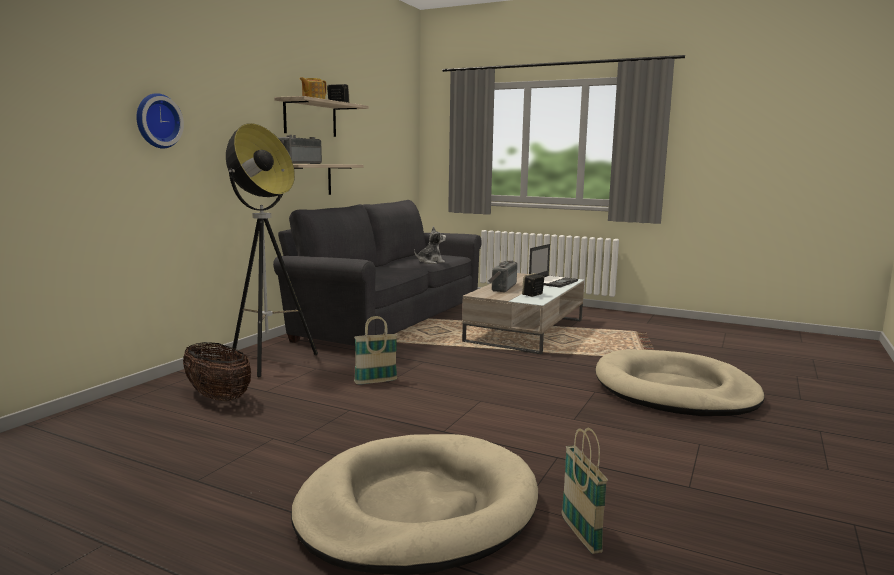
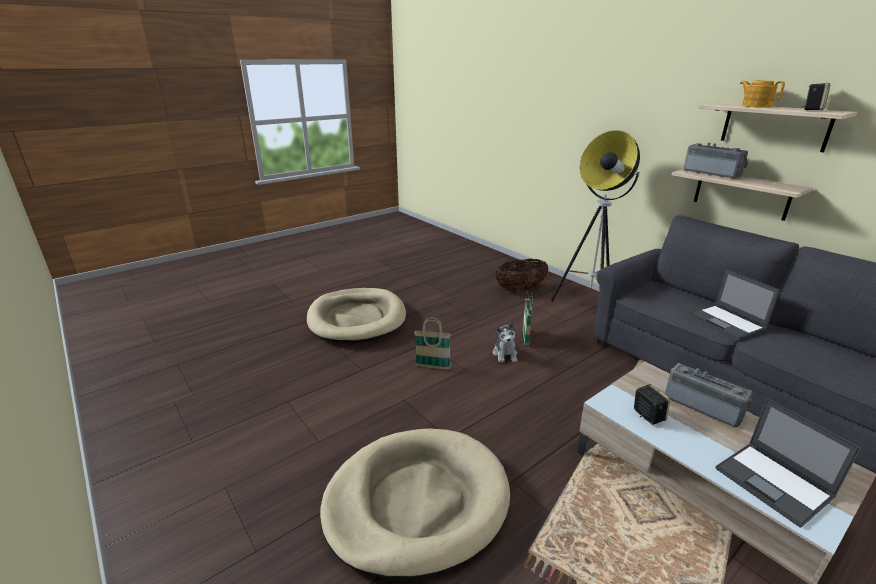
camera: 115 degrees right, 15 degrees up
(156, 121) = (592, 123): wall clock -> none
(398, 268) = (727, 322): none -> laptop
(430, 262) = (793, 354): plush toy -> plush toy (505, 354)
(580, 535) = (297, 349): basket -> basket (432, 366)

